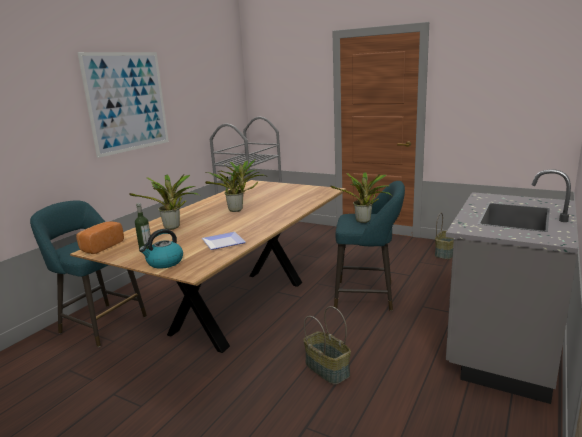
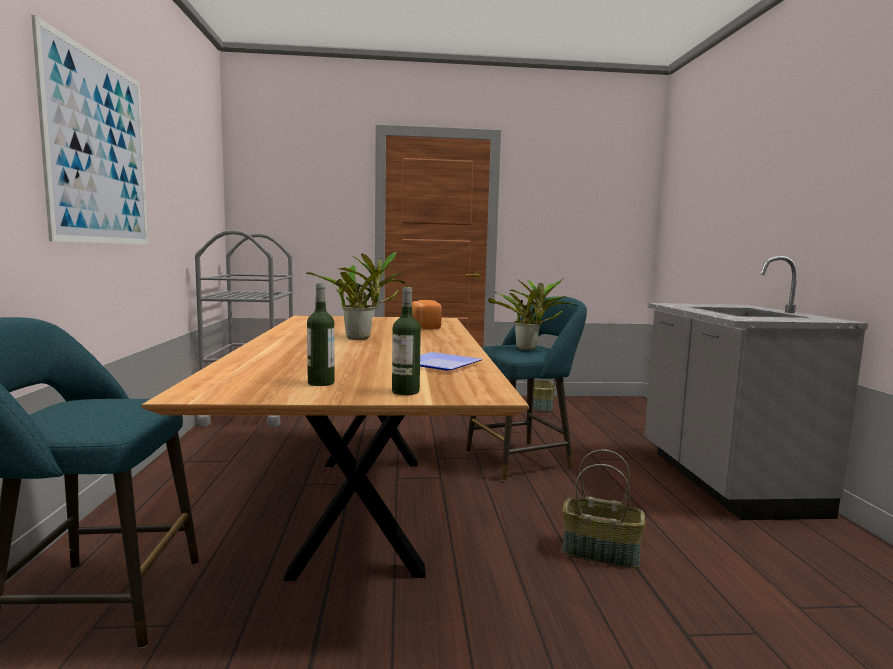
camera: 35 degrees left, 10 degrees down
(100, 247) = (201, 388): bread -> bread (423, 326)
(164, 263) = (405, 391): kettle -> bottle
(173, 228) = (300, 358): potted plant -> none

